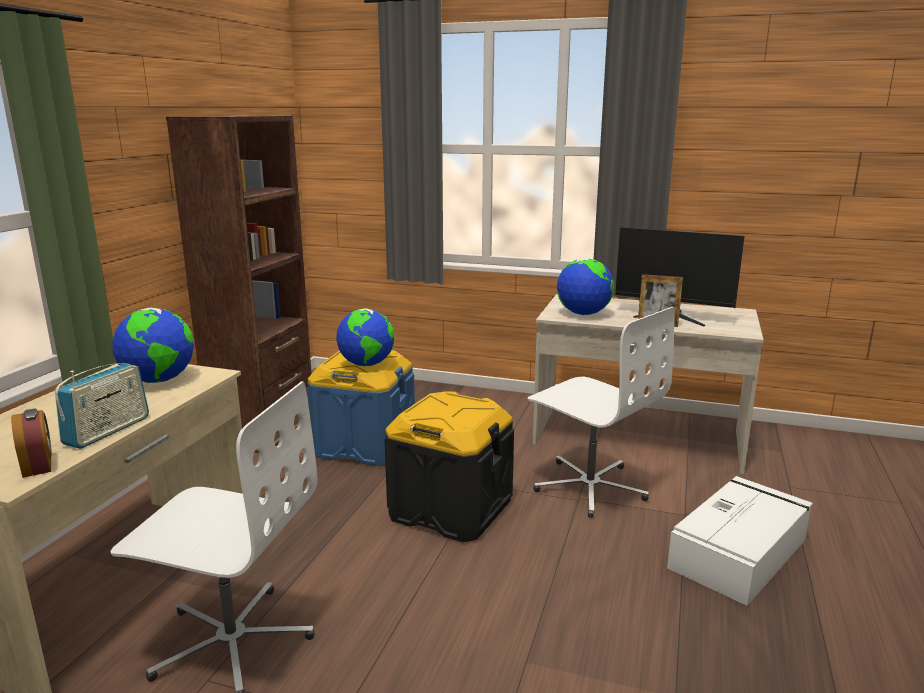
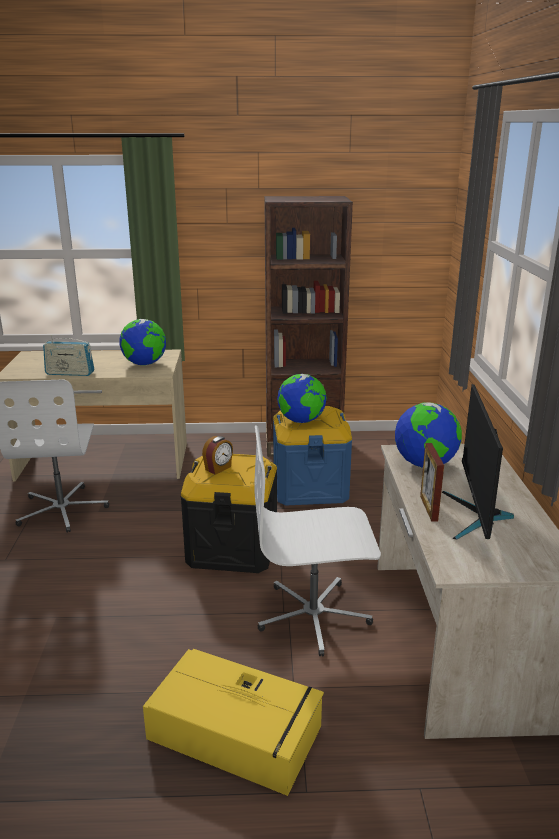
camera: 70 degrees right, 5 degrees up
(38, 466) = (28, 373): alarm clock -> alarm clock (218, 468)
(590, 486) = (314, 616): white office chair -> white office chair turned 60 degrees clockwise
(739, 552) = (237, 733): white storage box -> yellow storage box

